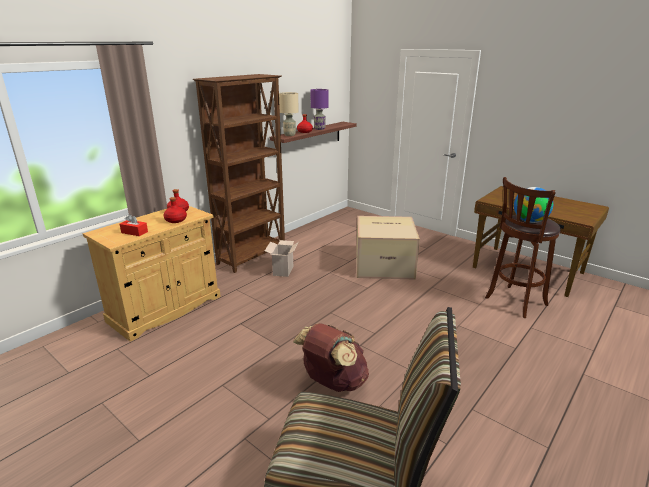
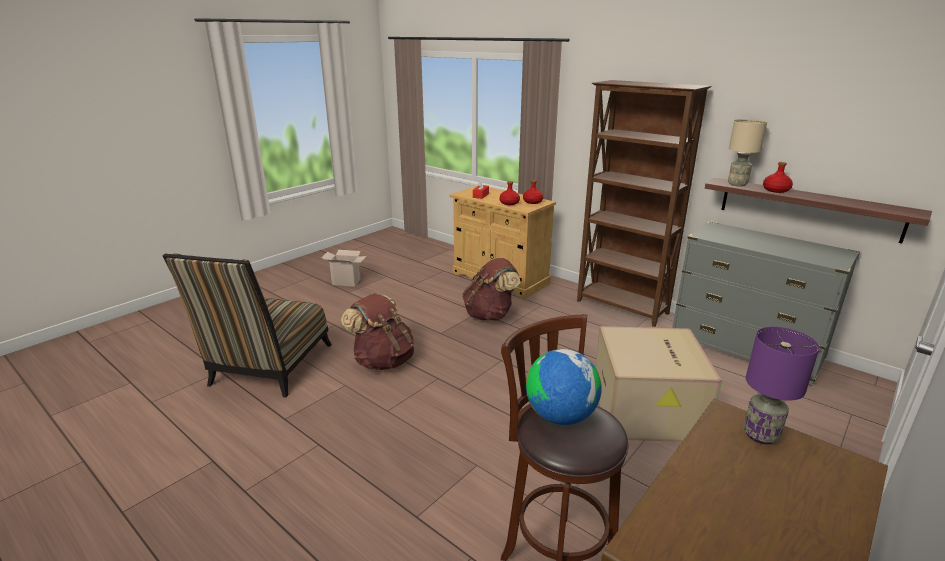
camera: 90 degrees right, 0 degrees up
(249, 316) = (490, 315): none -> brown backpack
(282, 270) = (594, 328): cardboard box -> cardboard box (347, 282)
(317, 229) = (745, 350): none -> grey dresser
(319, 129) = (815, 197): purple table lamp -> purple table lamp (760, 434)

